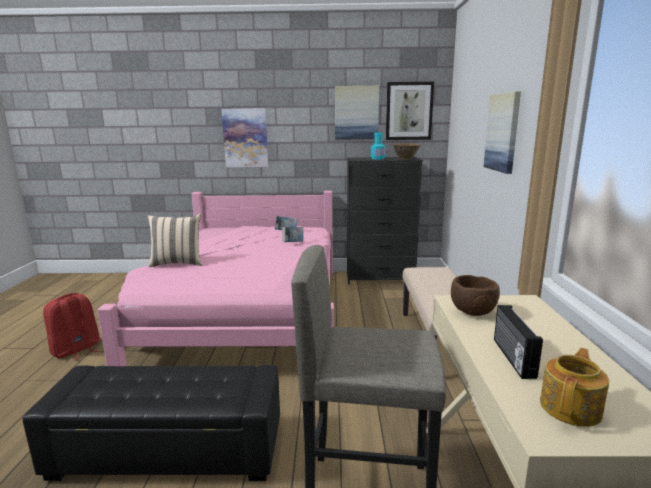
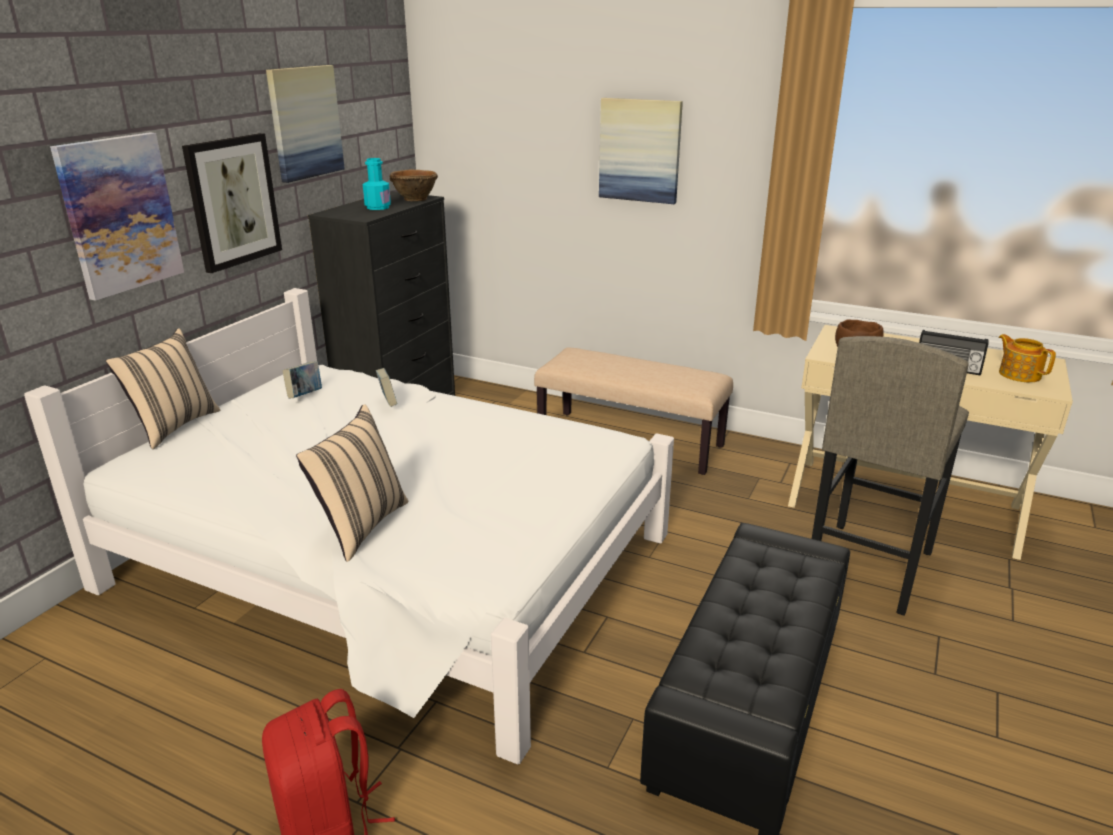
camera: 65 degrees left, 10 degrees up
(243, 226) = (174, 426): none -> beige pillow
(248, 313) = (391, 563): pink bed -> white bed
(409, 111) = (370, 110): picture -> picture (233, 201)

